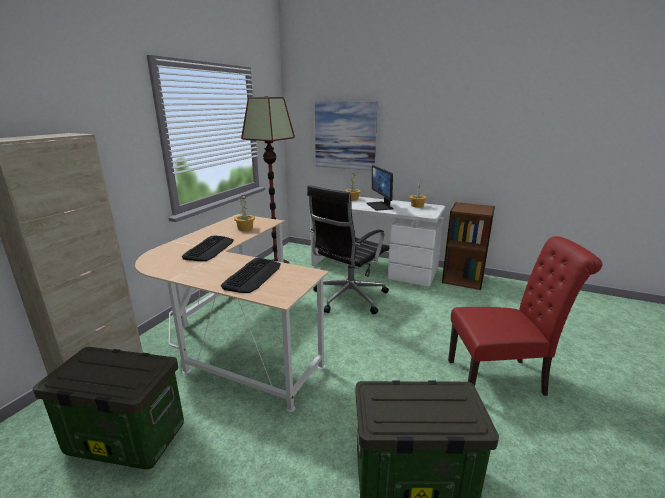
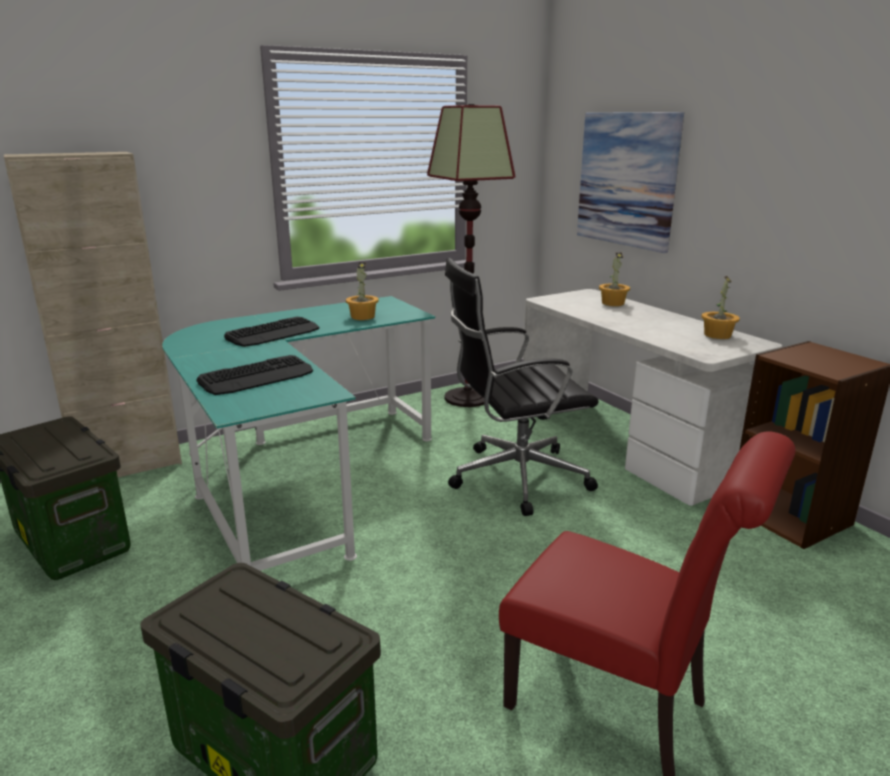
camera: 35 degrees right, 0 degrees up
(236, 336) = (299, 476): beige desk -> turquoise desk
(380, 206) = (639, 323): monitor -> none

